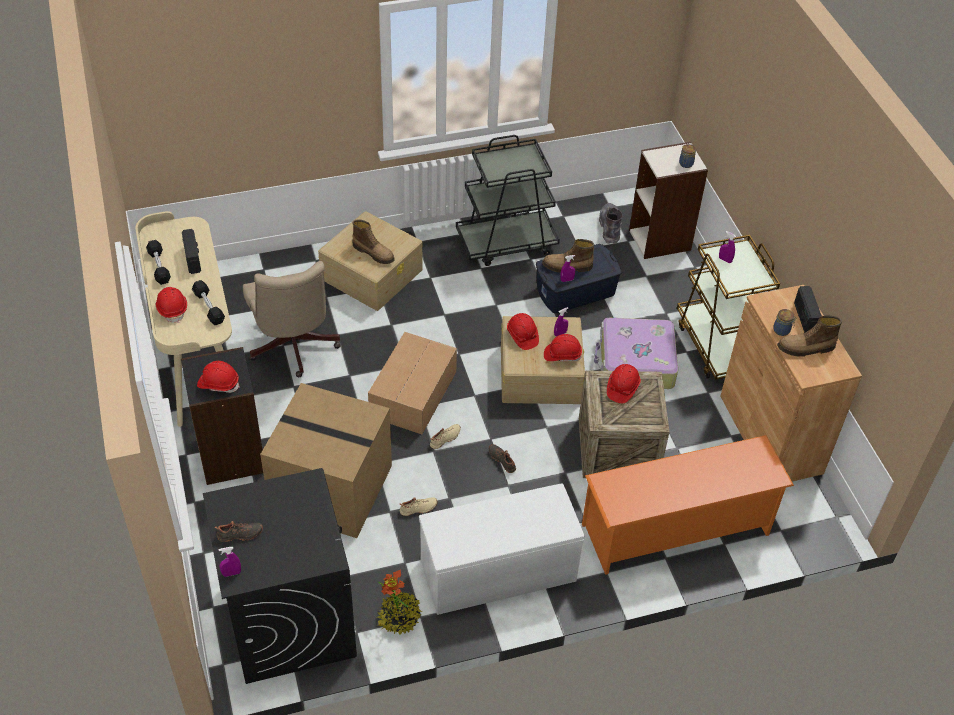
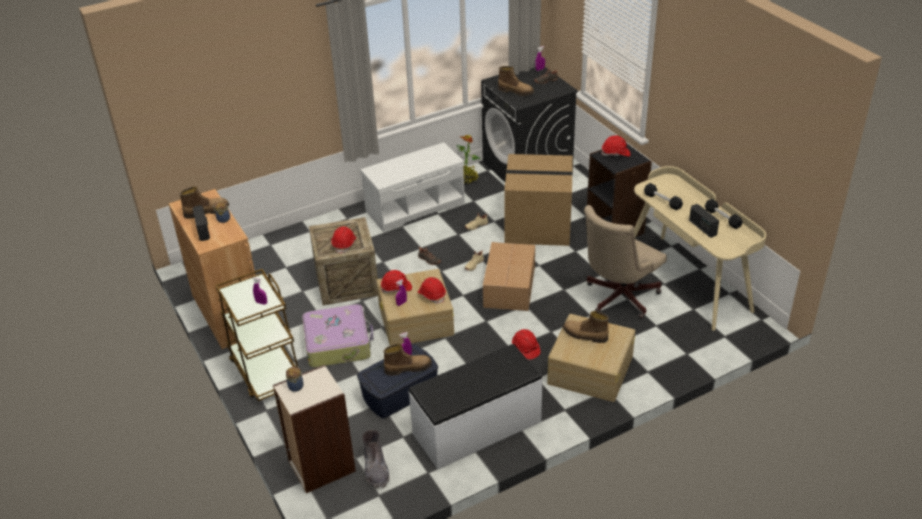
camera: 170 degrees right, 10 degrees down
(172, 309) = (687, 195): red hard hat -> red hard hat (525, 349)
(293, 348) = (618, 298): beige office chair -> beige office chair turned 105 degrees counterclockwise
(304, 517) = (516, 91): none -> boot
(507, 243) = (477, 428): black cart -> white bench
(676, 530) = (302, 246): orange shoe rack -> none

